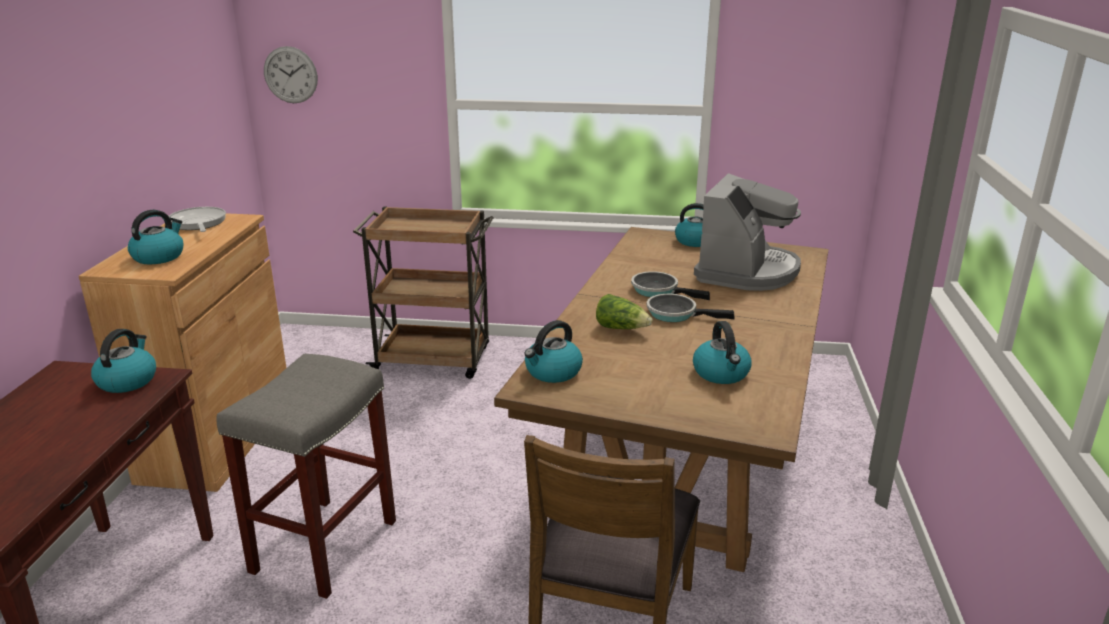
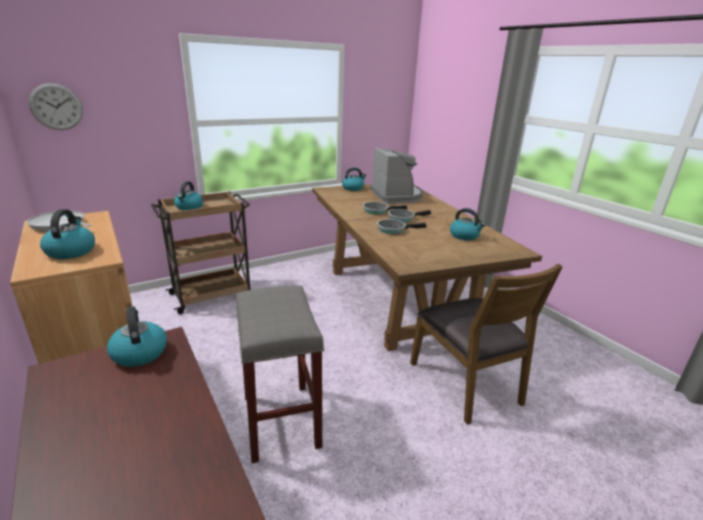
camera: 40 degrees left, 0 degrees up
(552, 372) = (402, 256): kettle -> kettle (189, 207)
(621, 328) = (393, 229): lettuce -> frying pan

